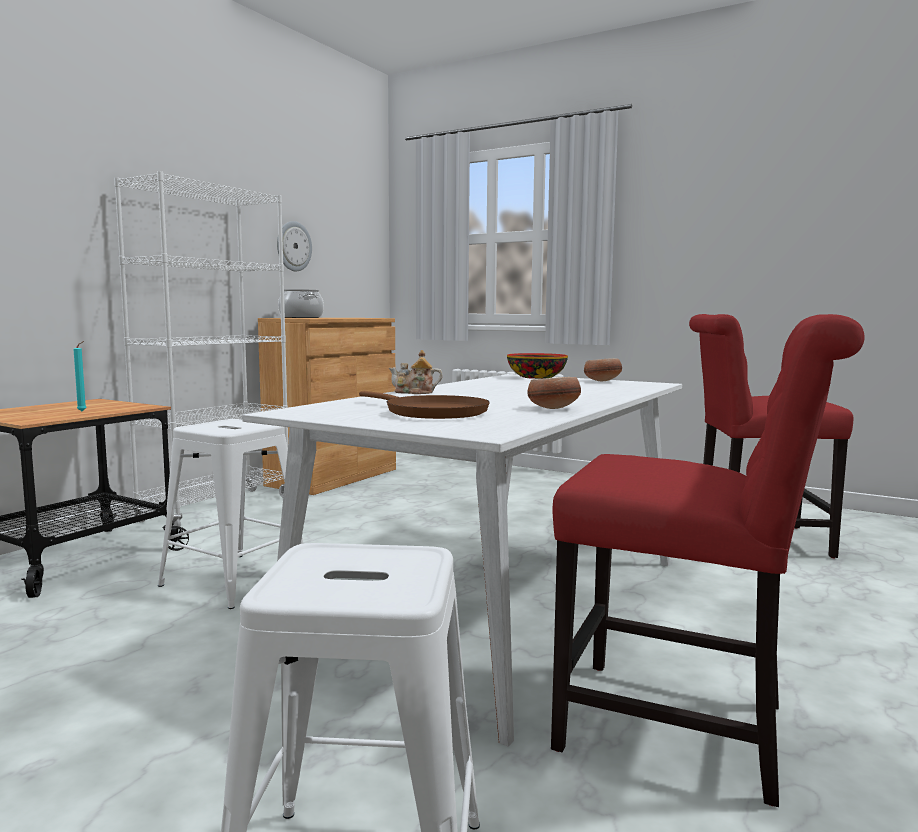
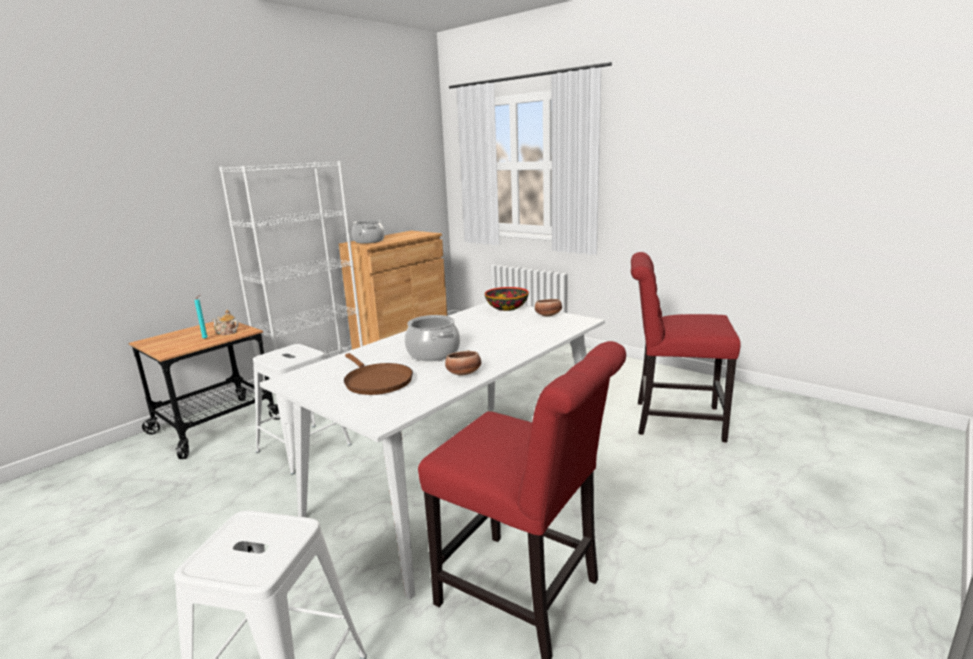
camera: 10 degrees right, 10 degrees up
(293, 246) = (363, 185): wall clock -> none
(415, 392) = (396, 341): teapot -> teapot (226, 332)
(485, 398) = (433, 353): none -> cooking pot

